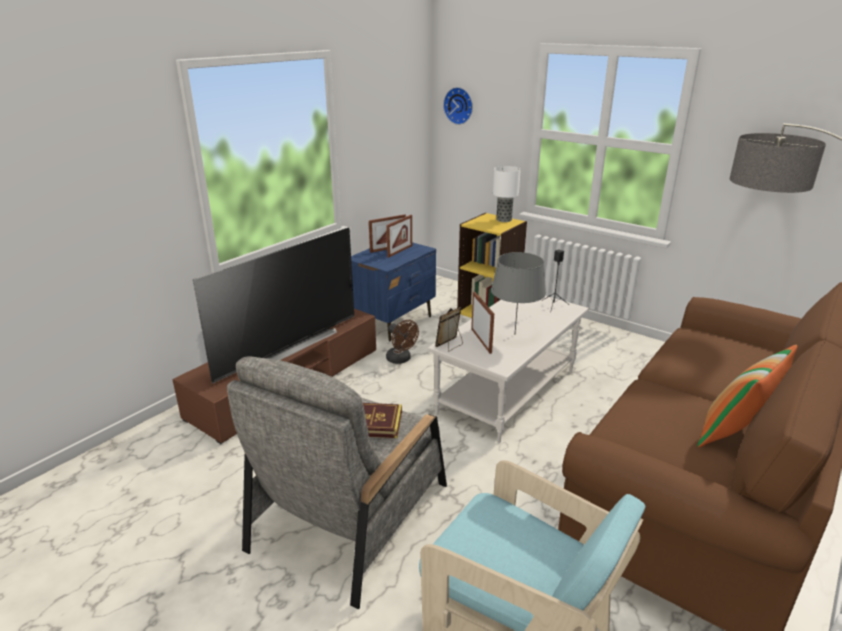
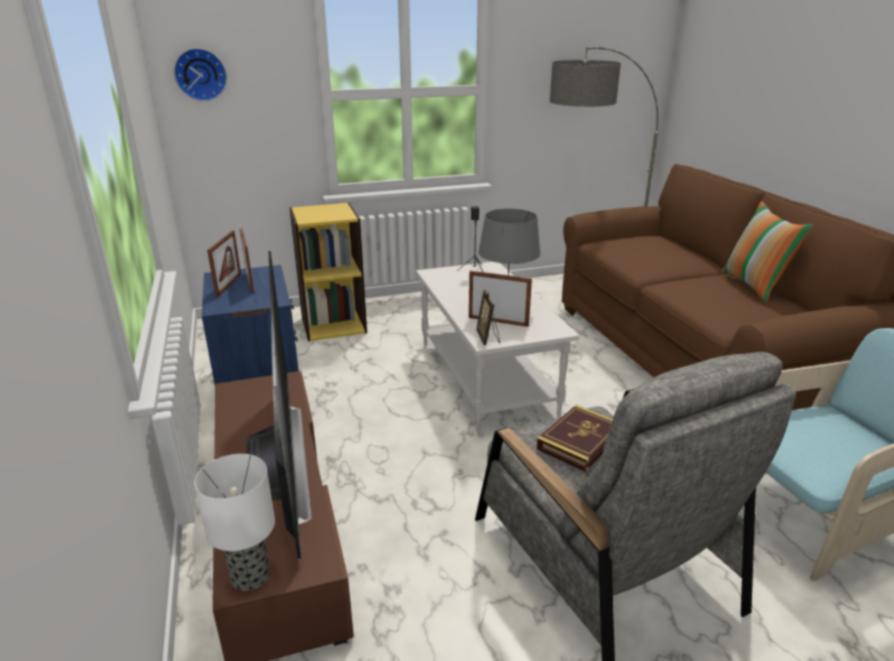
camera: 55 degrees left, 0 degrees up
(401, 359) = (347, 411): brown fan -> none
(503, 219) = (325, 207): table lamp -> table lamp (249, 576)

